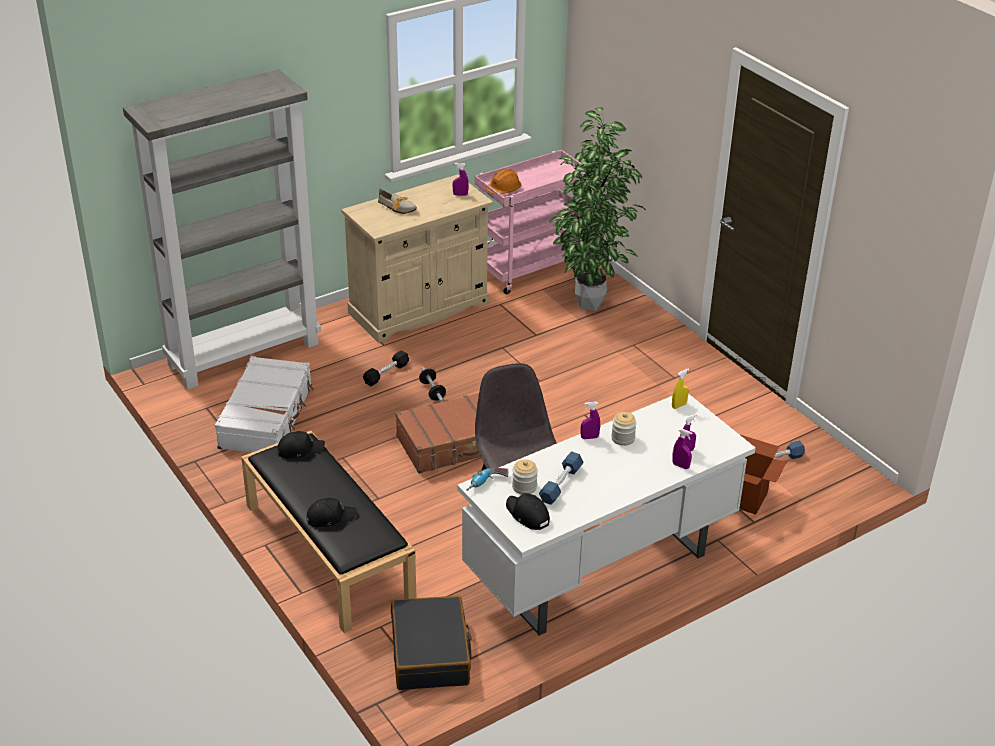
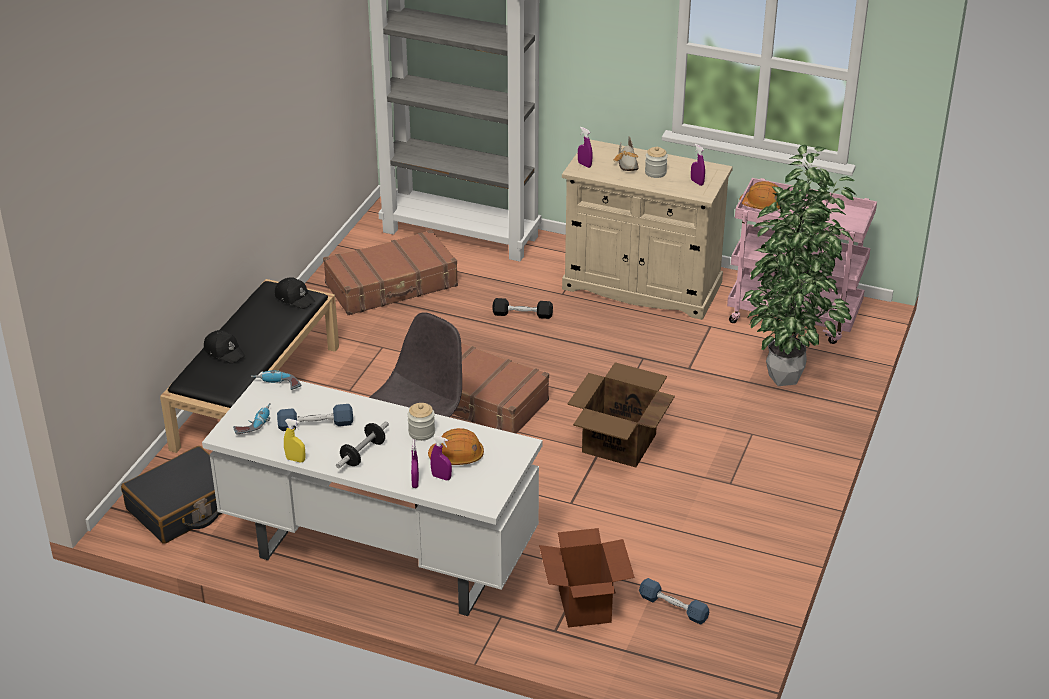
camera: 55 degrees right, 0 degrees up
(267, 417) = (392, 285): white suitcase -> brown suitcase
(432, 391) = (527, 350): dumbbell -> dumbbell (363, 453)
(524, 487) = (292, 407): jar -> jar (655, 172)
(527, 515) = (254, 424): black cap -> power drill
(585, 402) = (618, 443): none -> cardboard box
(589, 437) = (402, 413): purple spray bottle -> purple spray bottle (584, 165)
(668, 434) = (457, 456): none -> orange hard hat
(679, 405) = (512, 446): yellow spray bottle -> yellow spray bottle (295, 459)

